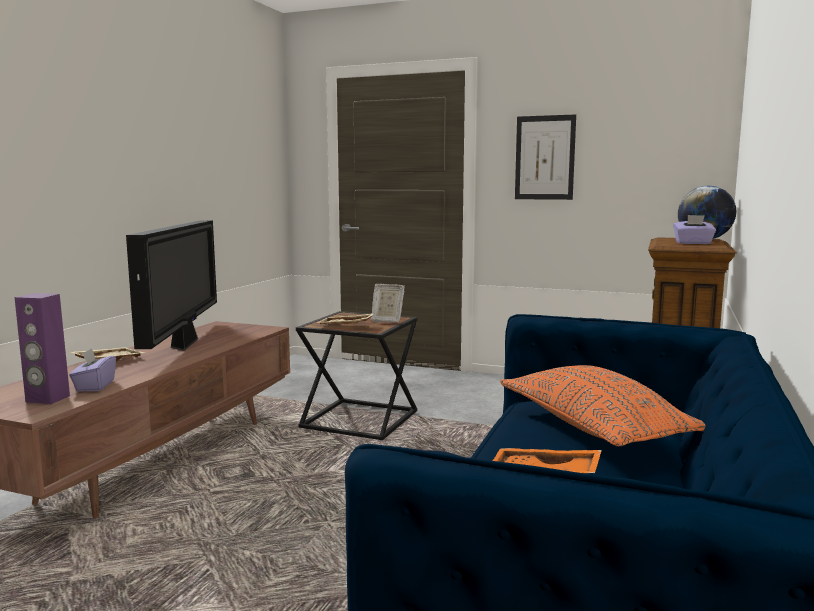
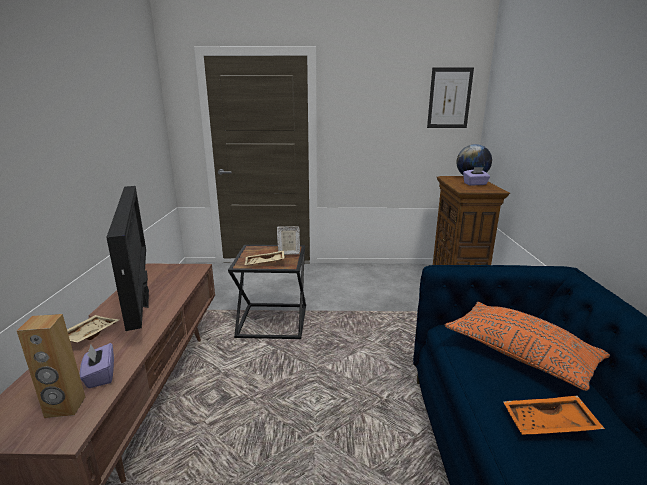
camera: 20 degrees left, 10 degrees up
(47, 399) = (65, 407): purple speaker -> brown speaker
(544, 157) = (364, 121): picture -> picture (449, 98)

